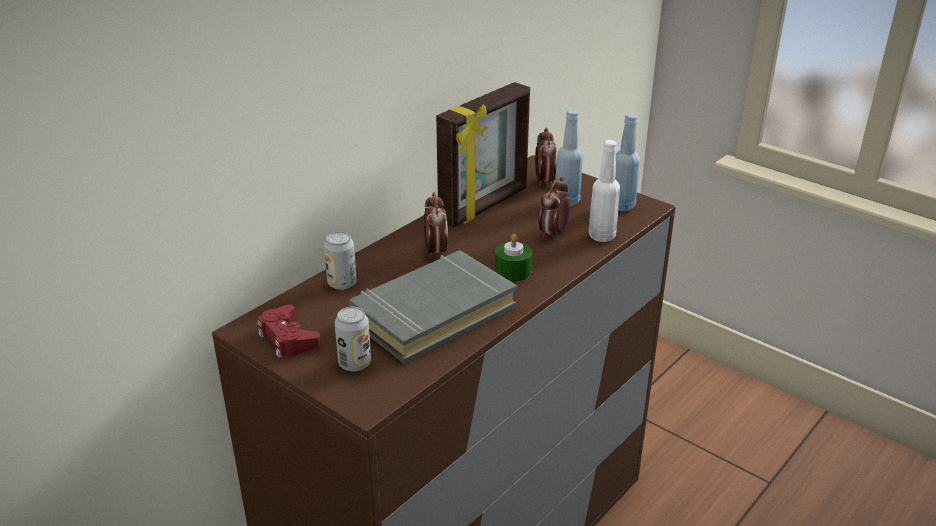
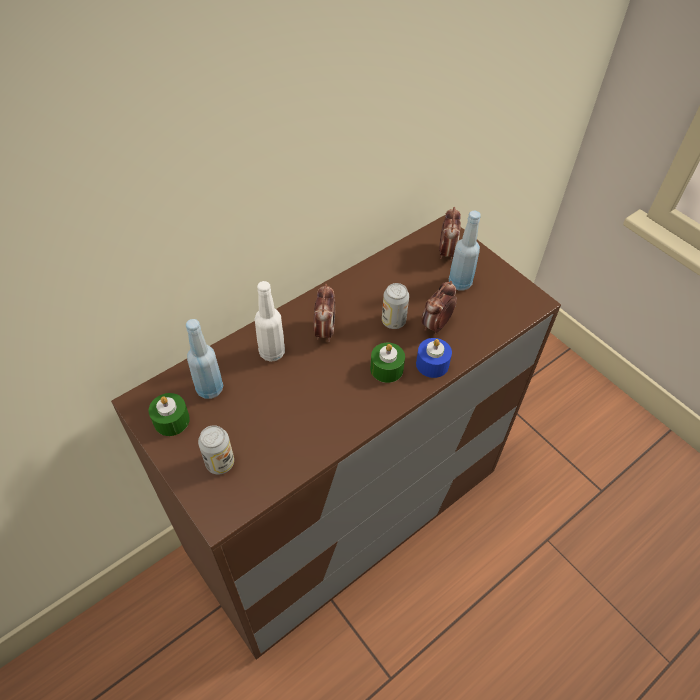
camera: 10 degrees right, 20 degrees up
(288, 338) = (171, 420): red game controller -> green candle
(342, 283) = (233, 359): can -> can (393, 321)
(432, 314) = (302, 412): grey book -> none
(485, 206) = (383, 278): picture frame -> none
(559, 262) = (432, 364): none -> blue candle
(602, 236) = (480, 335): white bottle -> white bottle (272, 352)
(622, 206) = (510, 297): blue bottle -> blue bottle (210, 389)

